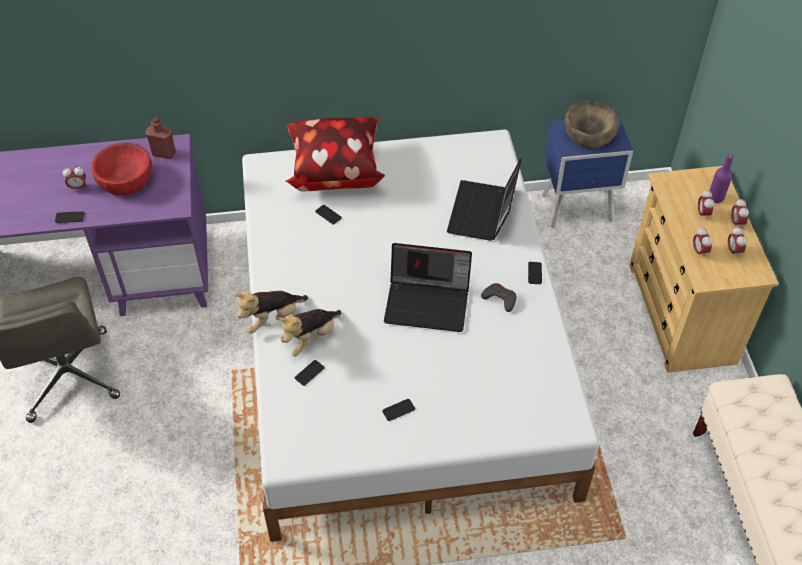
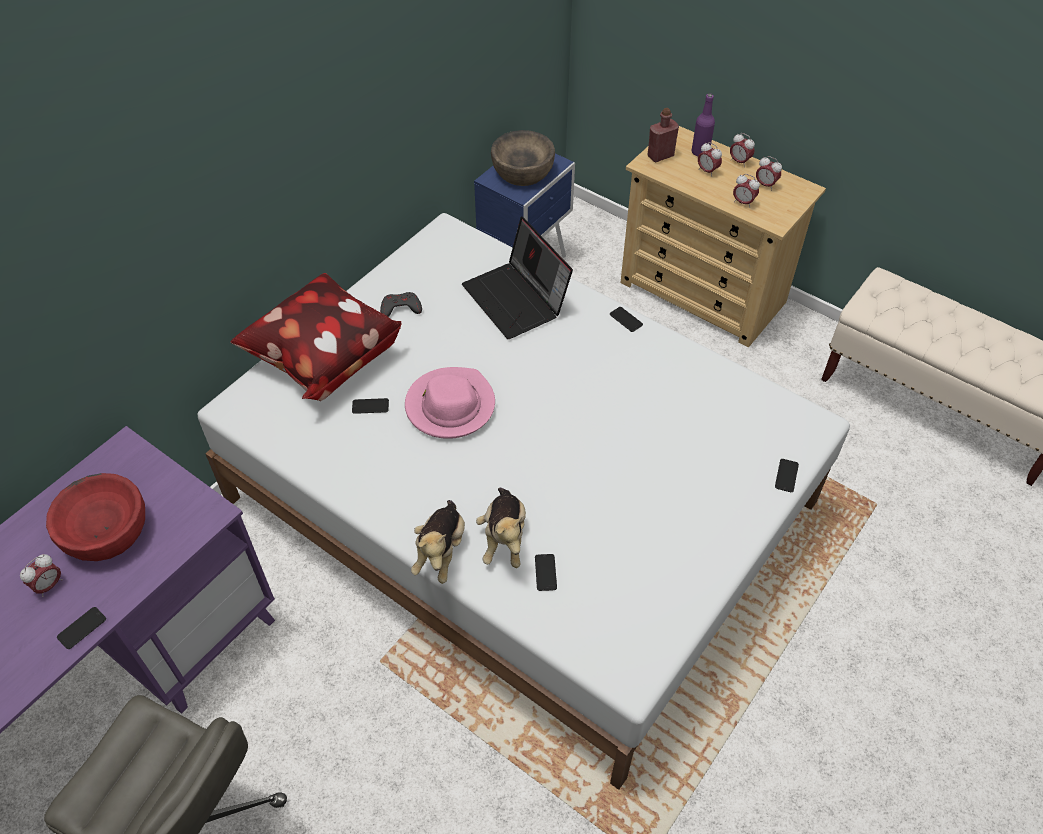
camera: 45 degrees left, 0 degrees up
(164, 153) = (120, 468): red bottle -> red bottle (660, 156)
(369, 246) = (450, 406): none -> pink hat
(398, 410) = (669, 535): phone -> phone (786, 476)
(428, 302) = (570, 415): laptop -> none
(500, 299) = (626, 363): grey game controller -> grey game controller (400, 308)

